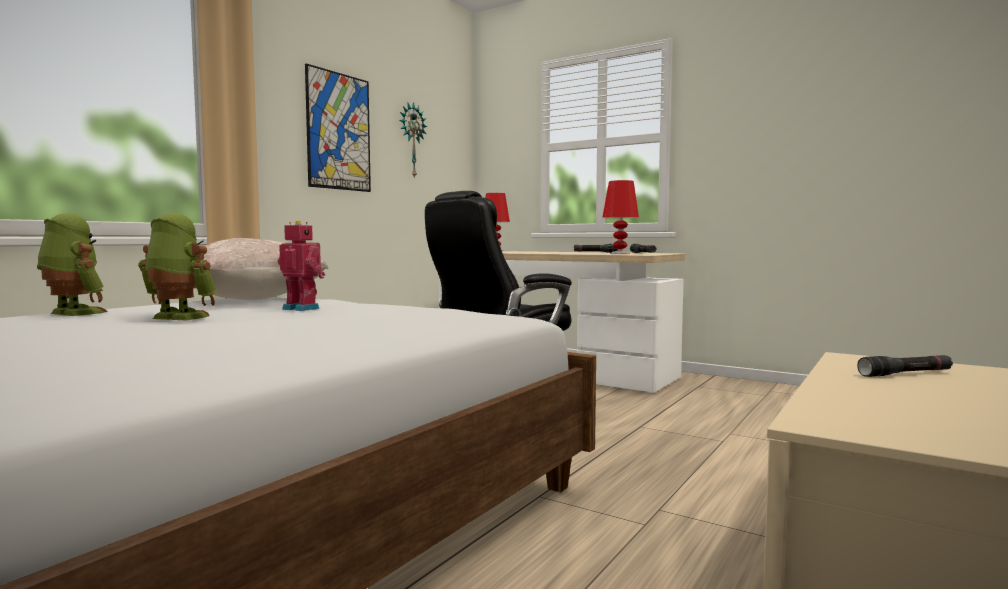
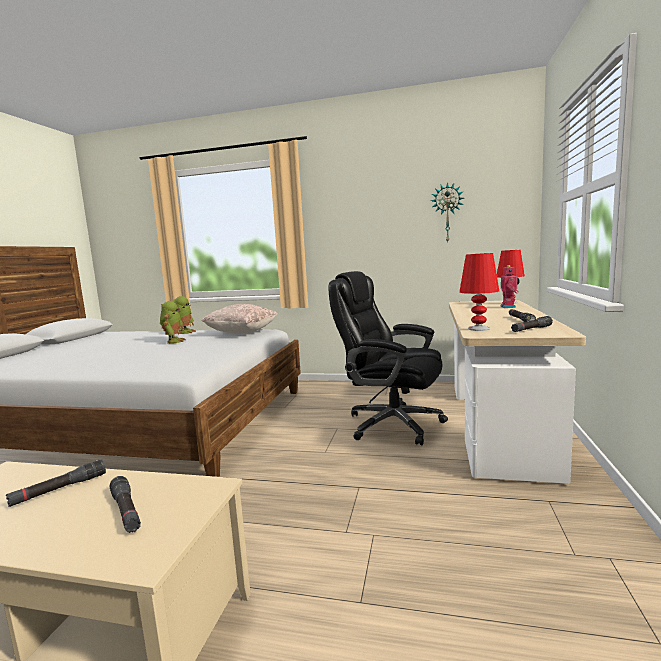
camera: 70 degrees right, 5 degrees up
(302, 308) = (206, 344): toy robot -> toy robot (509, 307)
(339, 131) = (374, 222): picture -> none
(868, 394) = (59, 489): none -> black flashlight

